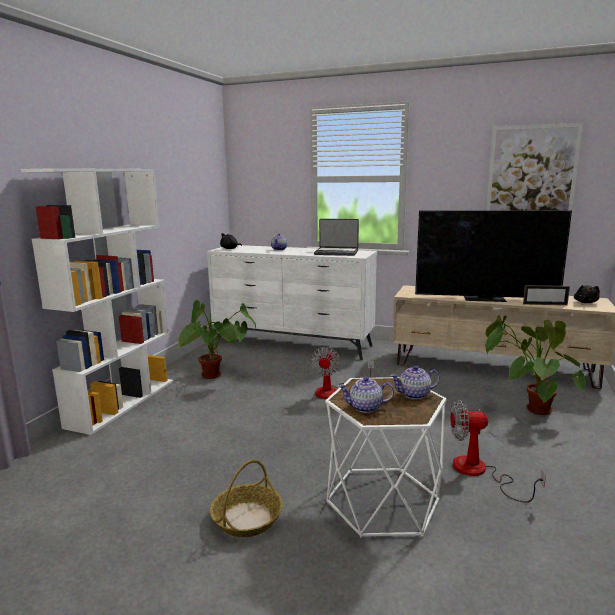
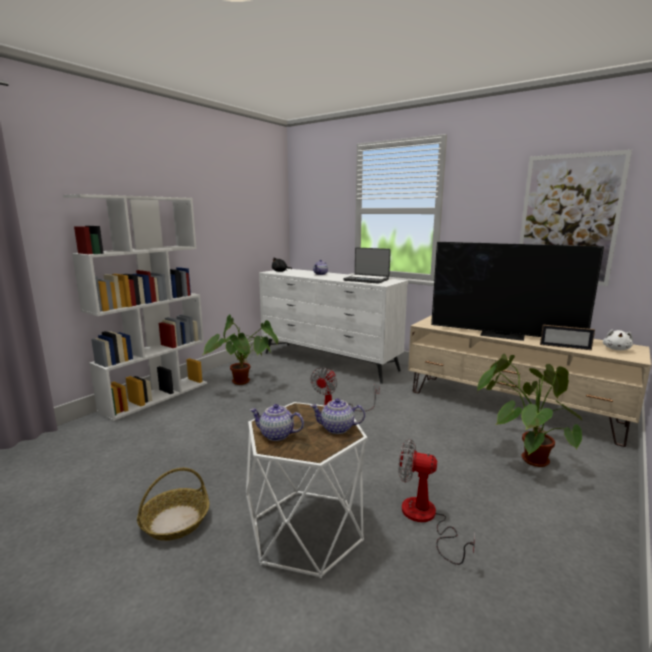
camera: 15 degrees right, 0 degrees up
(585, 302) = (616, 349): black plush toy -> white plush toy

